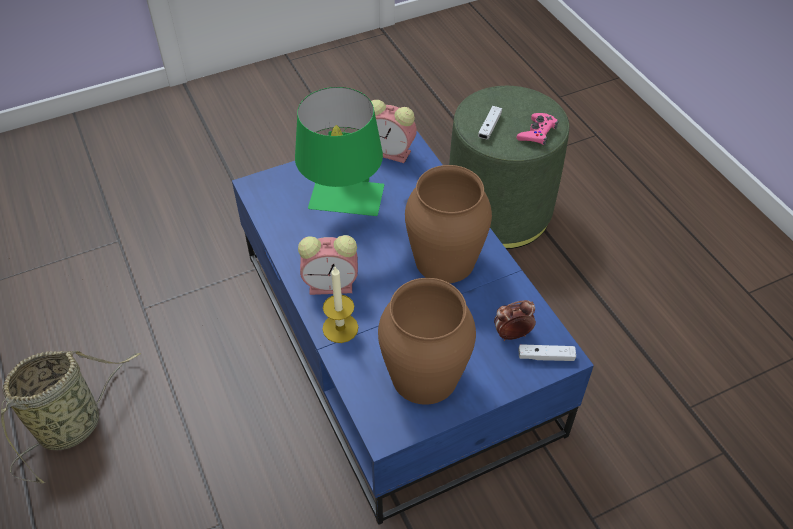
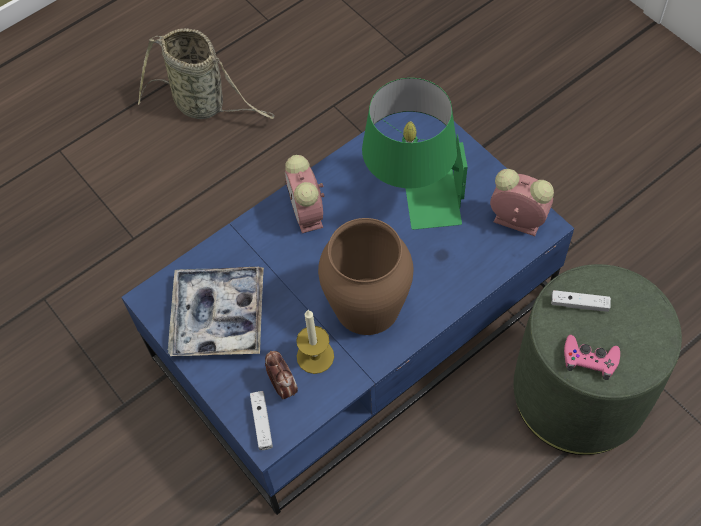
camera: 80 degrees right, 10 degrees up
(340, 328) = (257, 234): candle -> candle (315, 356)
(392, 152) = (515, 220): alarm clock -> alarm clock turned 105 degrees clockwise
(424, 374) = (218, 316): brown vase -> tray

